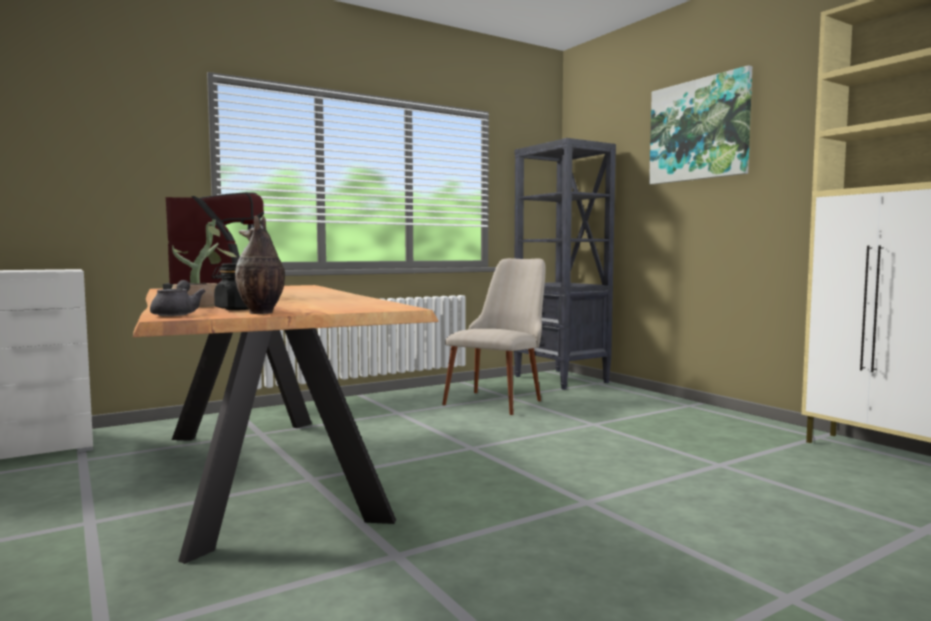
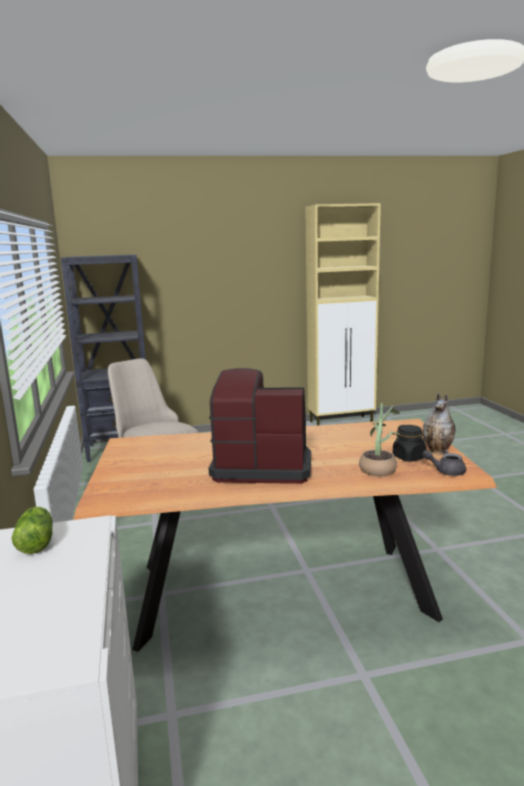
camera: 70 degrees left, 10 degrees up
(51, 269) = (37, 541): none -> lettuce
(699, 130) = (211, 252): picture -> none

